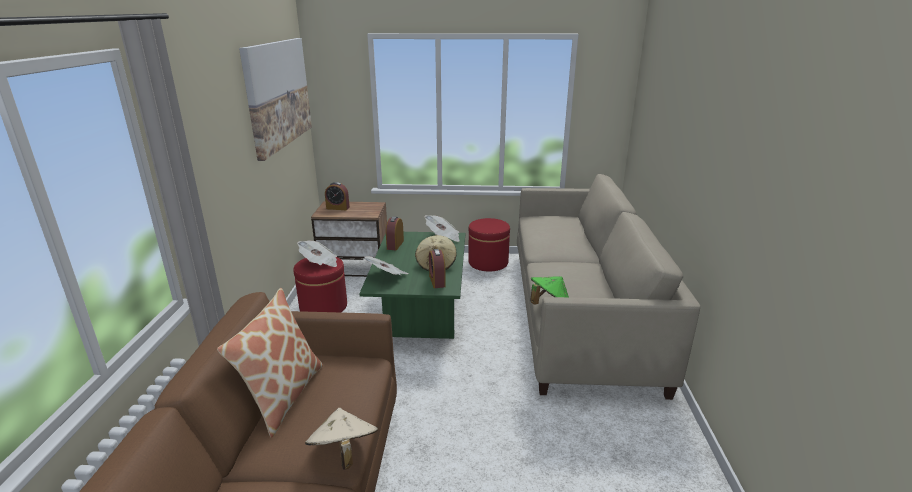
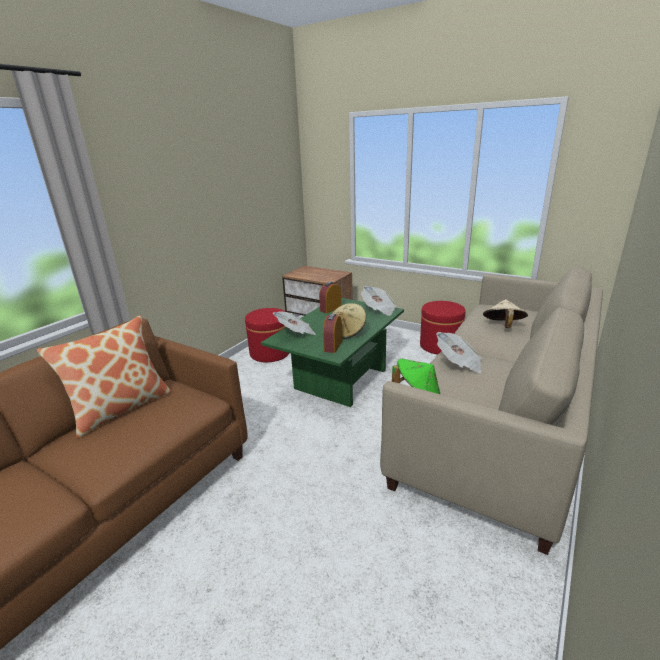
camera: 30 degrees right, 0 degrees up
(278, 94) = (255, 164): picture -> none
(319, 263) = (267, 314): newspaper -> newspaper (459, 363)
(338, 208) = (309, 272): alarm clock -> none
(343, 453) = (103, 471): beige hat -> beige hat (503, 326)

